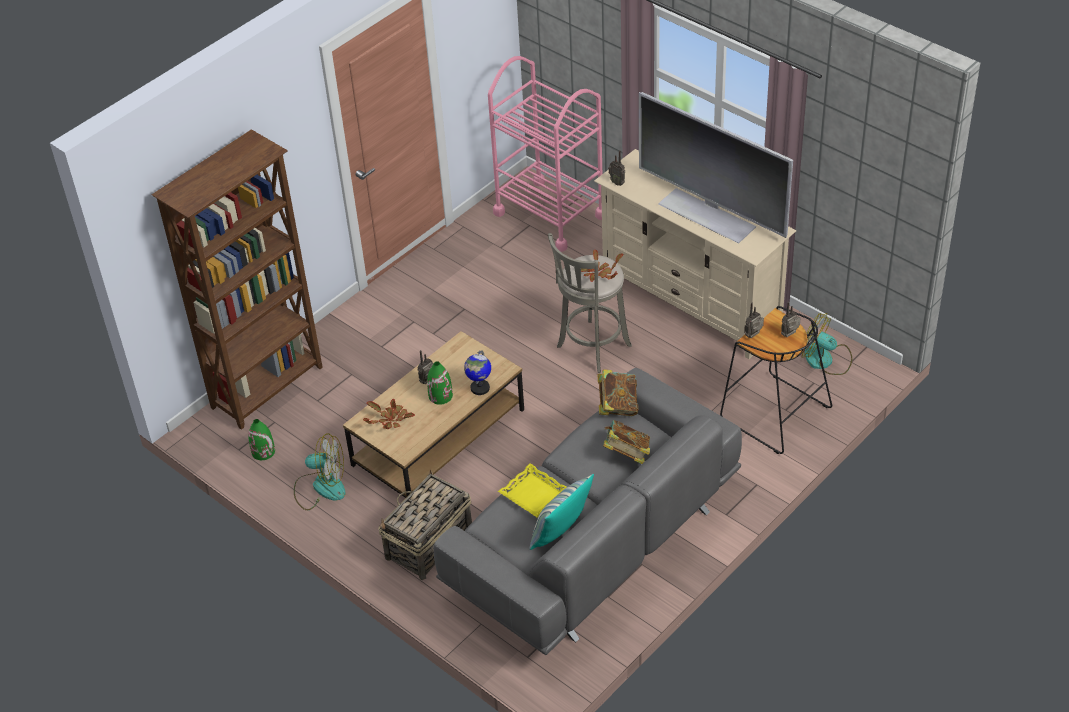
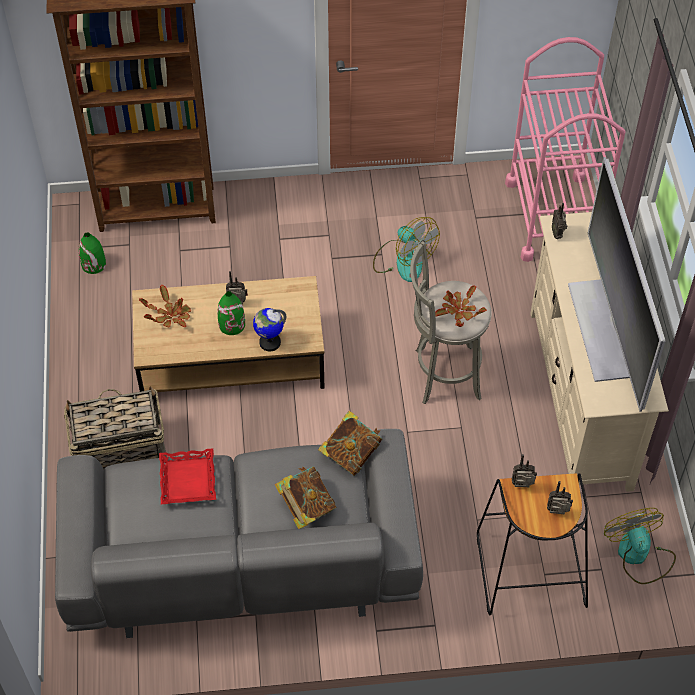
camera: 40 degrees right, 10 degrees up
(320, 487) = (99, 330): fan -> fan (403, 260)
(534, 494) = (188, 480): yellow tray -> red tray
(561, 532) = (172, 534): pillow -> none

